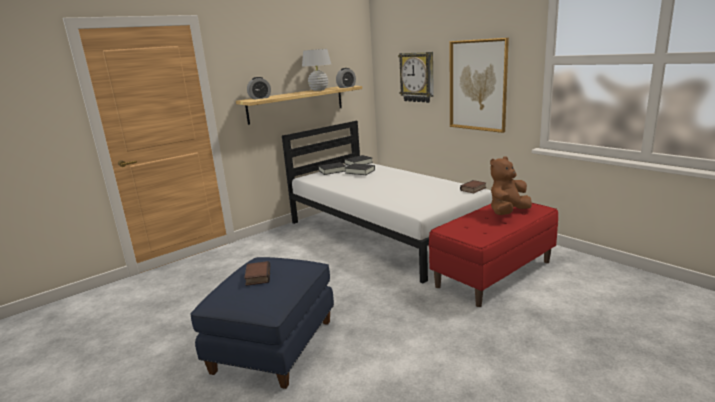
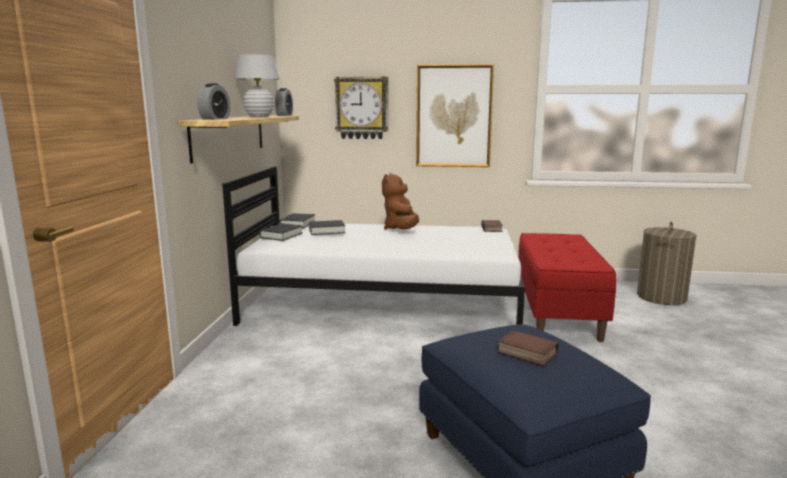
camera: 45 degrees left, 5 degrees down
(508, 212) = (557, 243): brown plush toy -> brown plush toy (401, 230)
(633, 293) = (661, 297): none -> laundry basket

